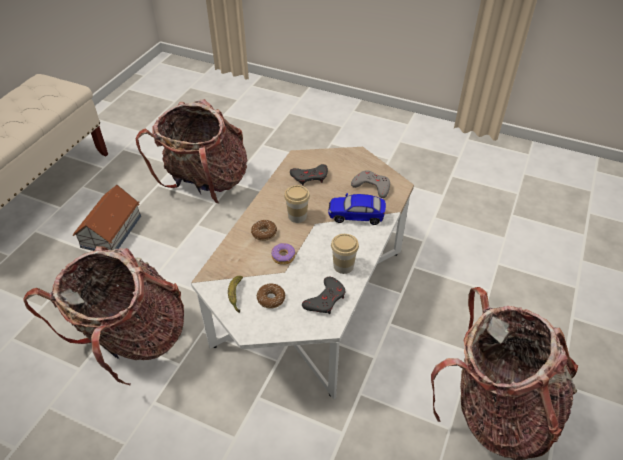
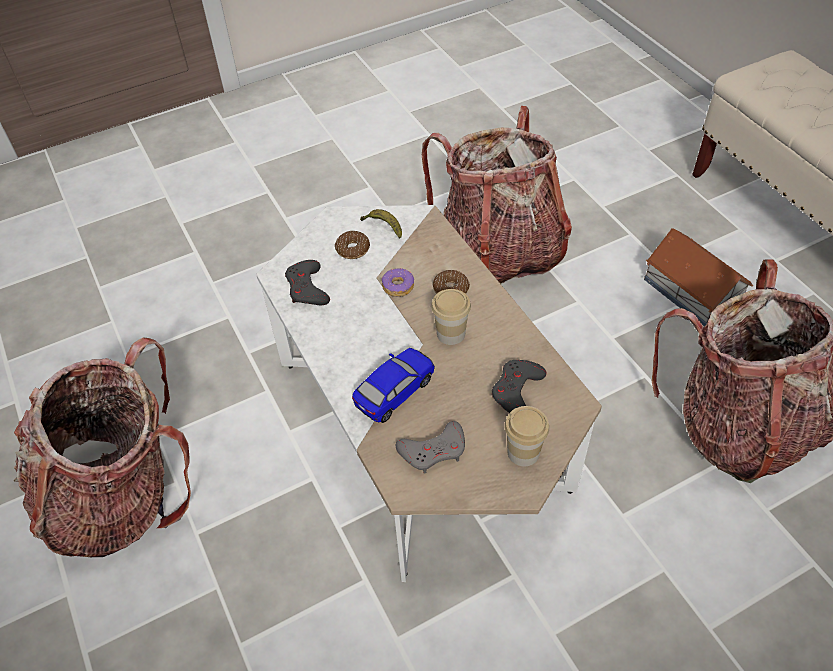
camera: 130 degrees right, 5 degrees up
(343, 266) = (332, 329): cup -> cup (523, 452)

